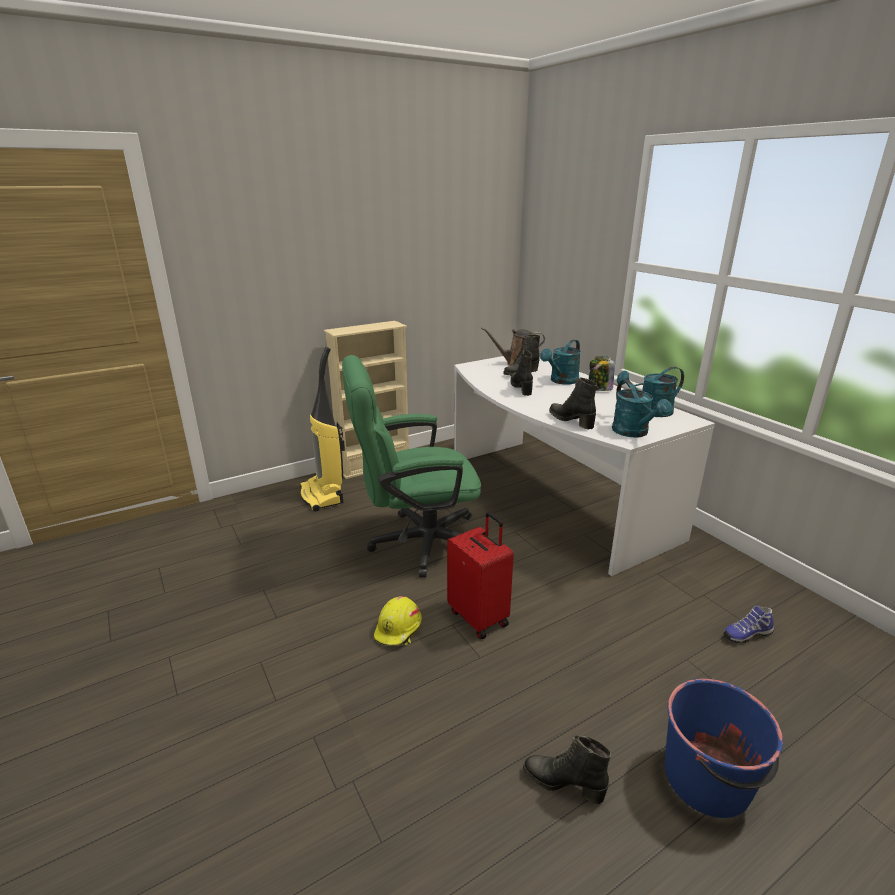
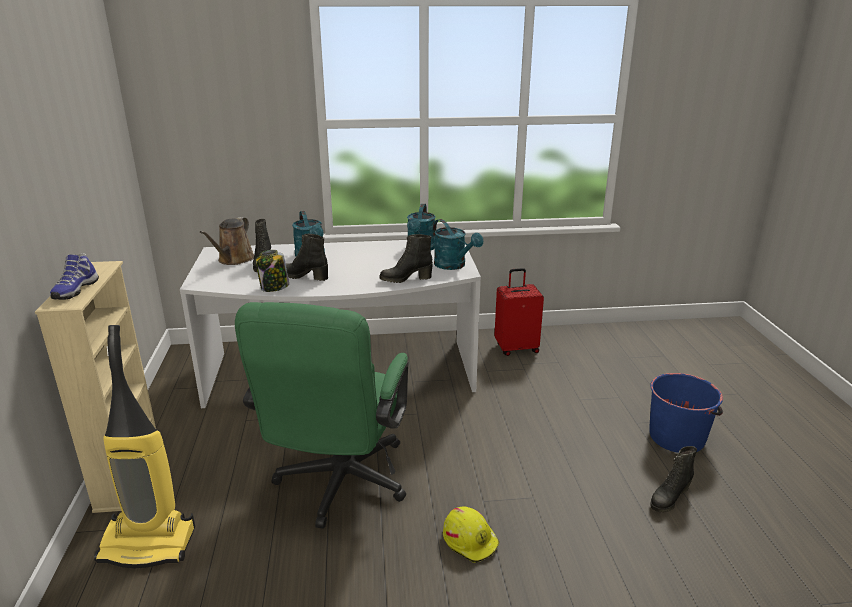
camera: 65 degrees left, 0 degrees up
(479, 617) = (483, 480): red suitcase -> red suitcase (516, 348)
(599, 388) = (350, 249): jar -> jar (274, 287)
(634, 433) = (454, 266): turquoise watering can -> turquoise watering can turned 45 degrees clockwise
(746, 634) = (567, 367): shoe -> shoe (74, 290)

